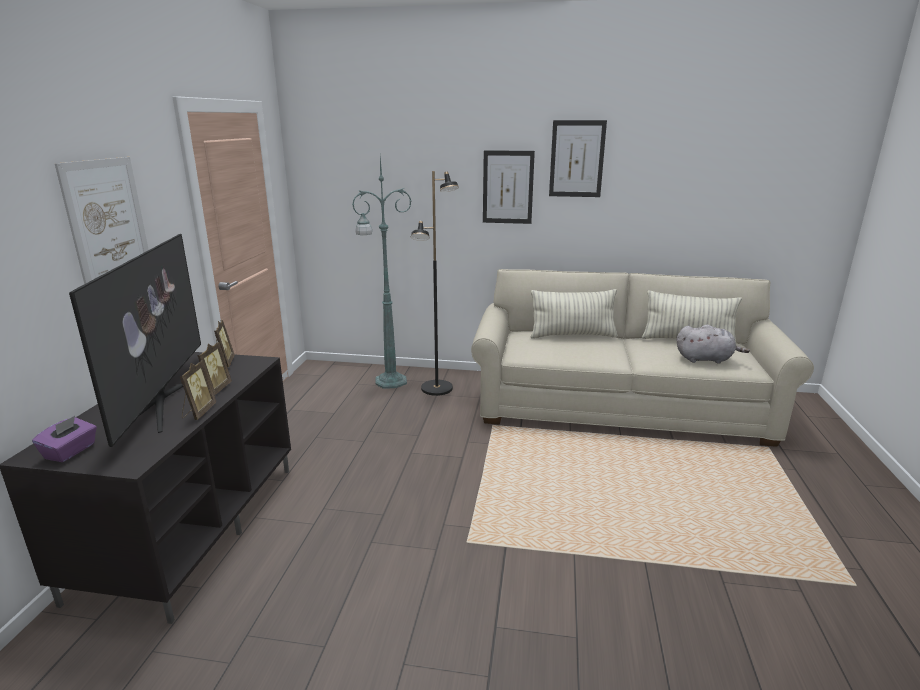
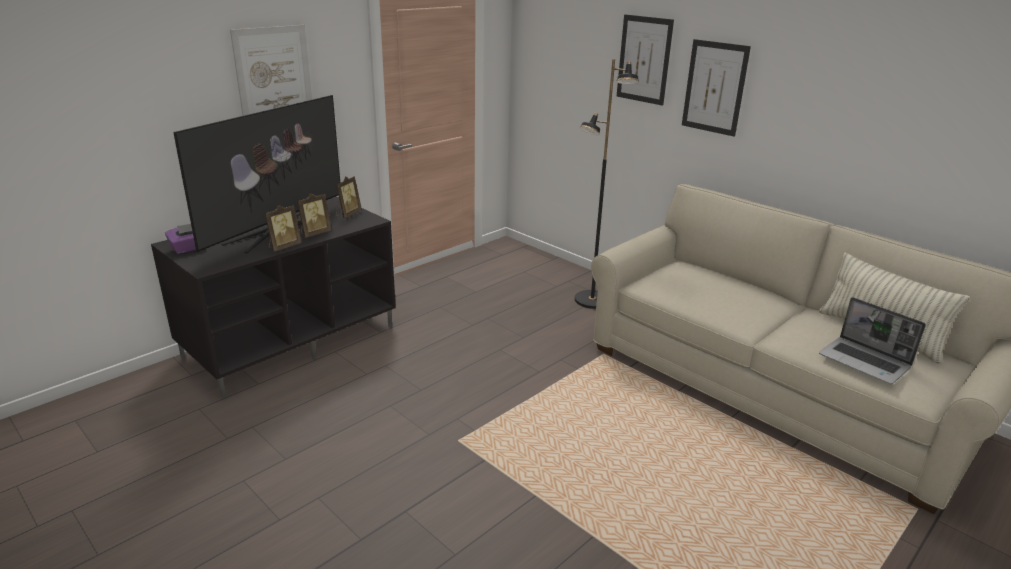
camera: 35 degrees right, 5 degrees up
(389, 381) = (554, 279): green floor lamp -> none
(572, 335) = (733, 283): pillow -> none
(577, 159) = (800, 63): picture -> picture (644, 59)
(706, 359) = (865, 362): grey plush toy -> laptop

